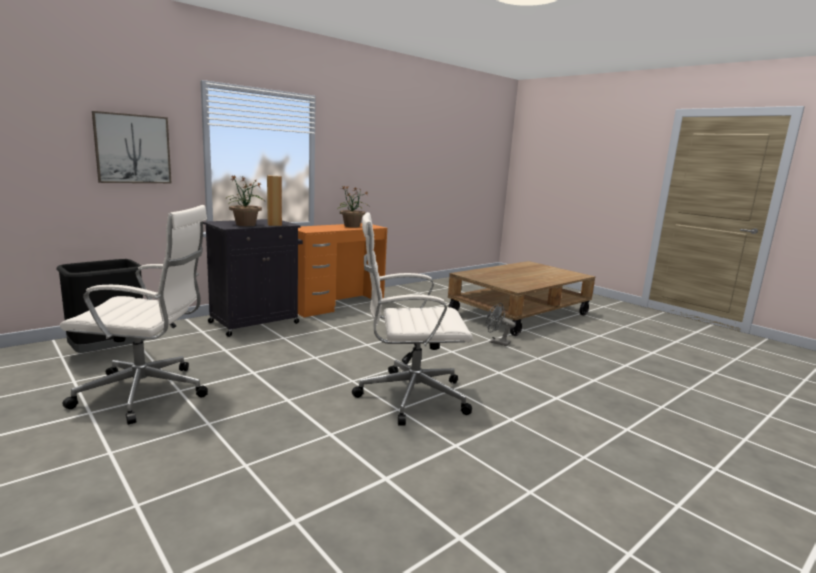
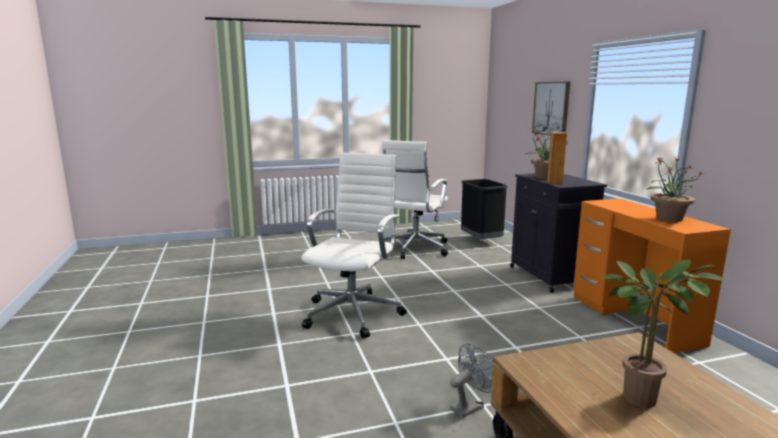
camera: 115 degrees right, 0 degrees up
(511, 276) = (643, 397): none -> potted plant

